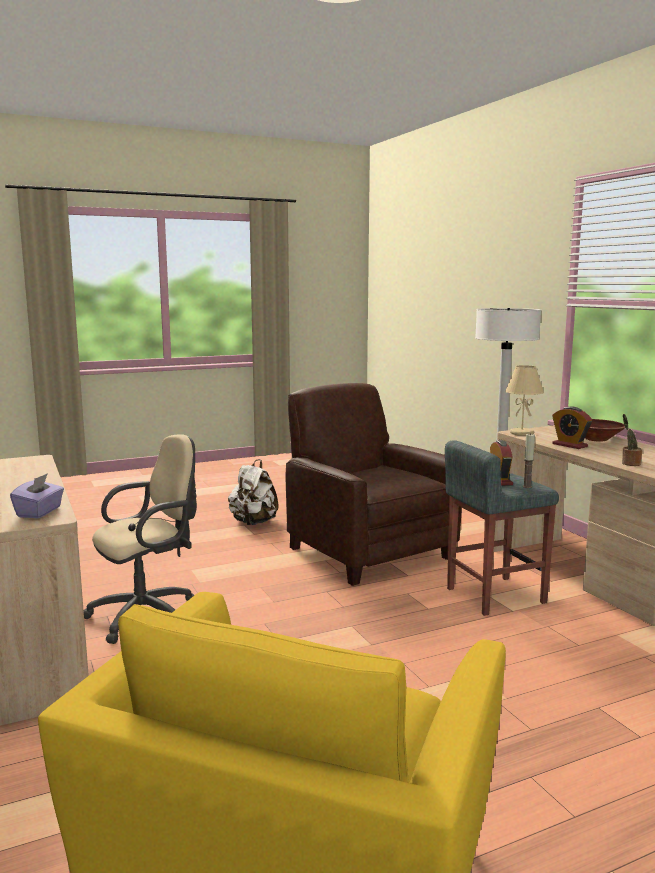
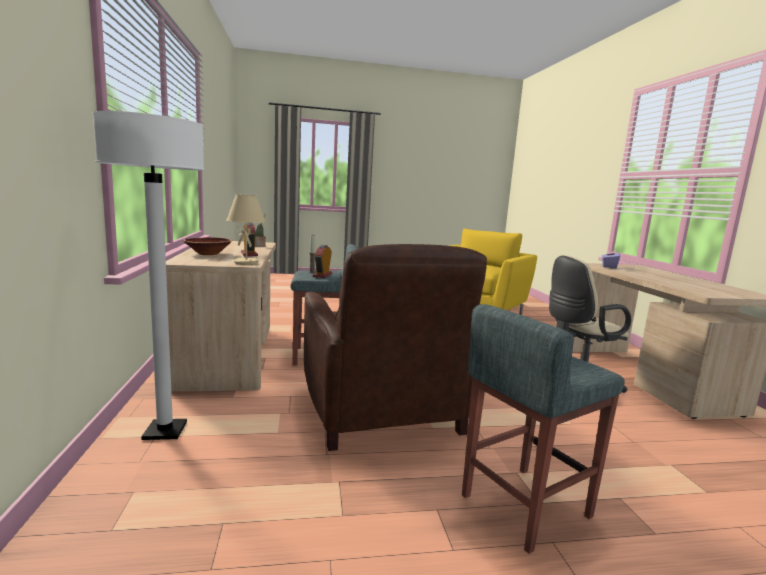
camera: 165 degrees left, 0 degrees up
(253, 523) = (523, 506): white backpack -> grey stool

